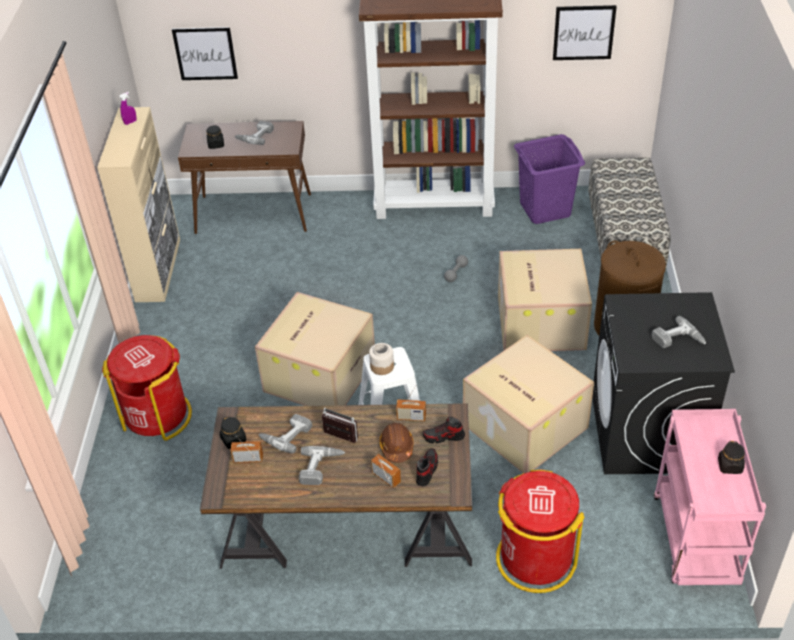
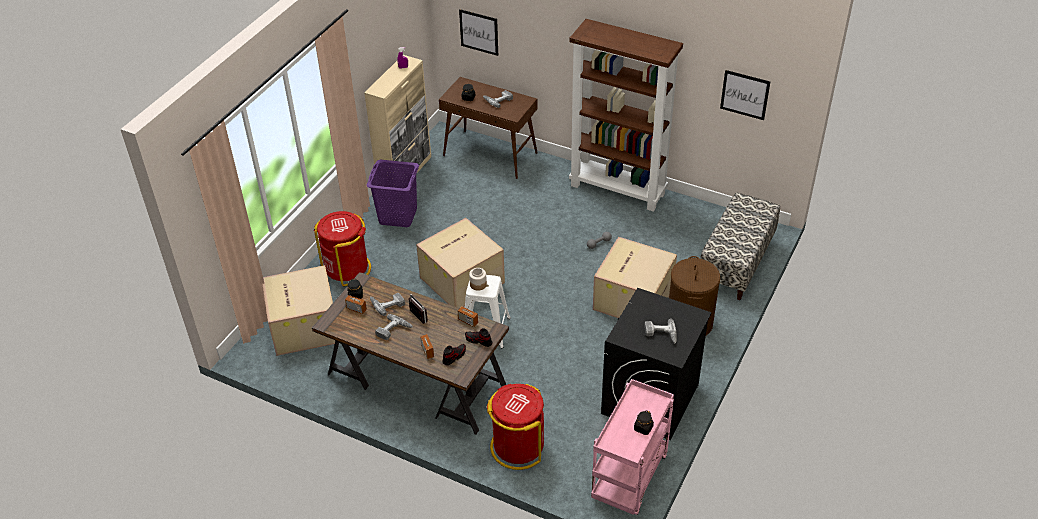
camera: 25 degrees right, 0 degrees up
(396, 447) = (446, 336): brown hard hat -> none
(523, 426) = (570, 362): cardboard box -> cardboard box (303, 326)
(544, 209) = (696, 219): purple laundry basket -> purple laundry basket (397, 215)

